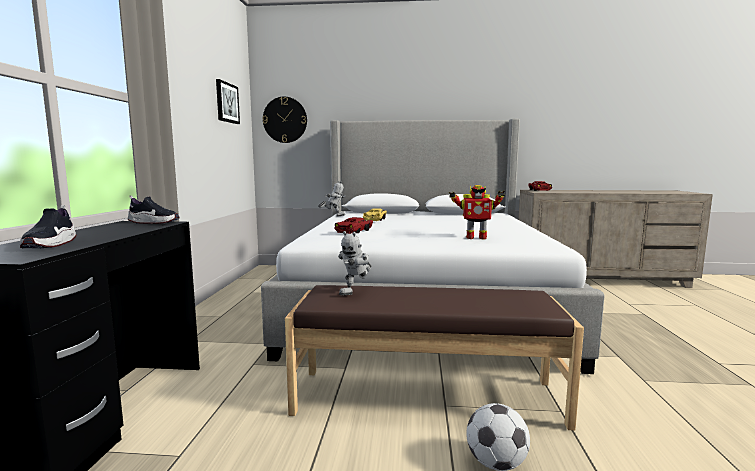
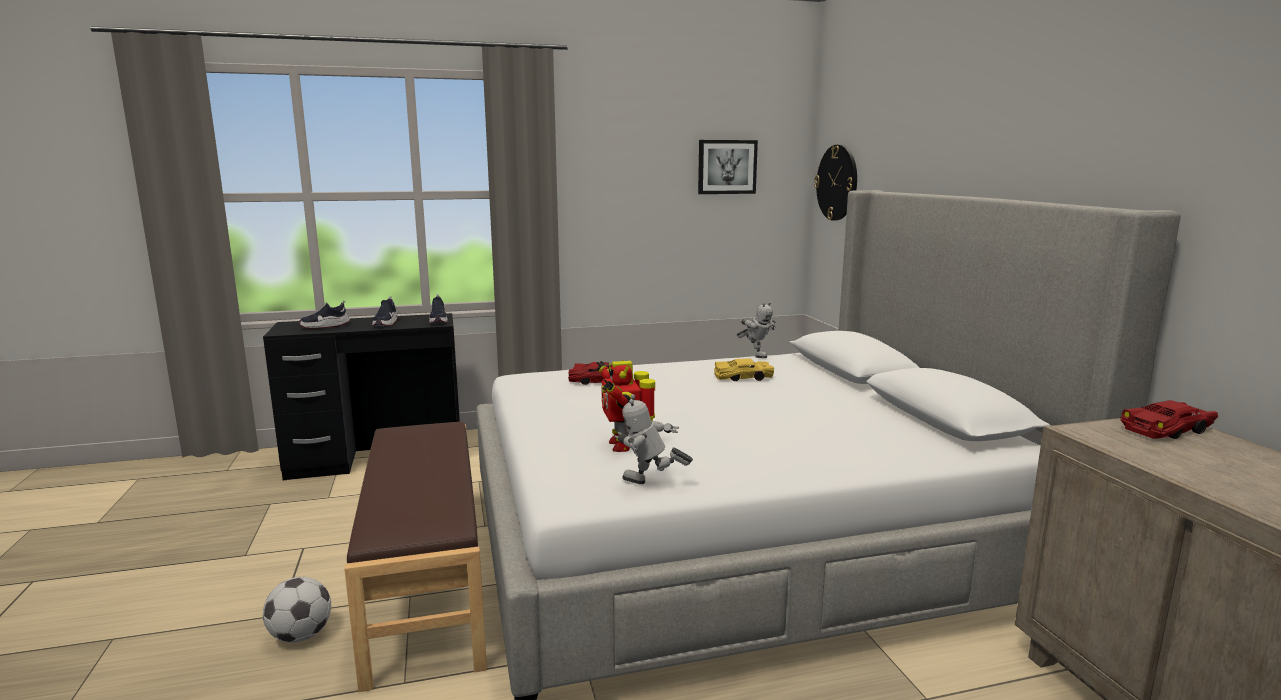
camera: 70 degrees right, 5 degrees up
(115, 231) = (386, 324): none -> shoe
(356, 293) = (431, 440): toy robot -> toy robot (650, 485)

